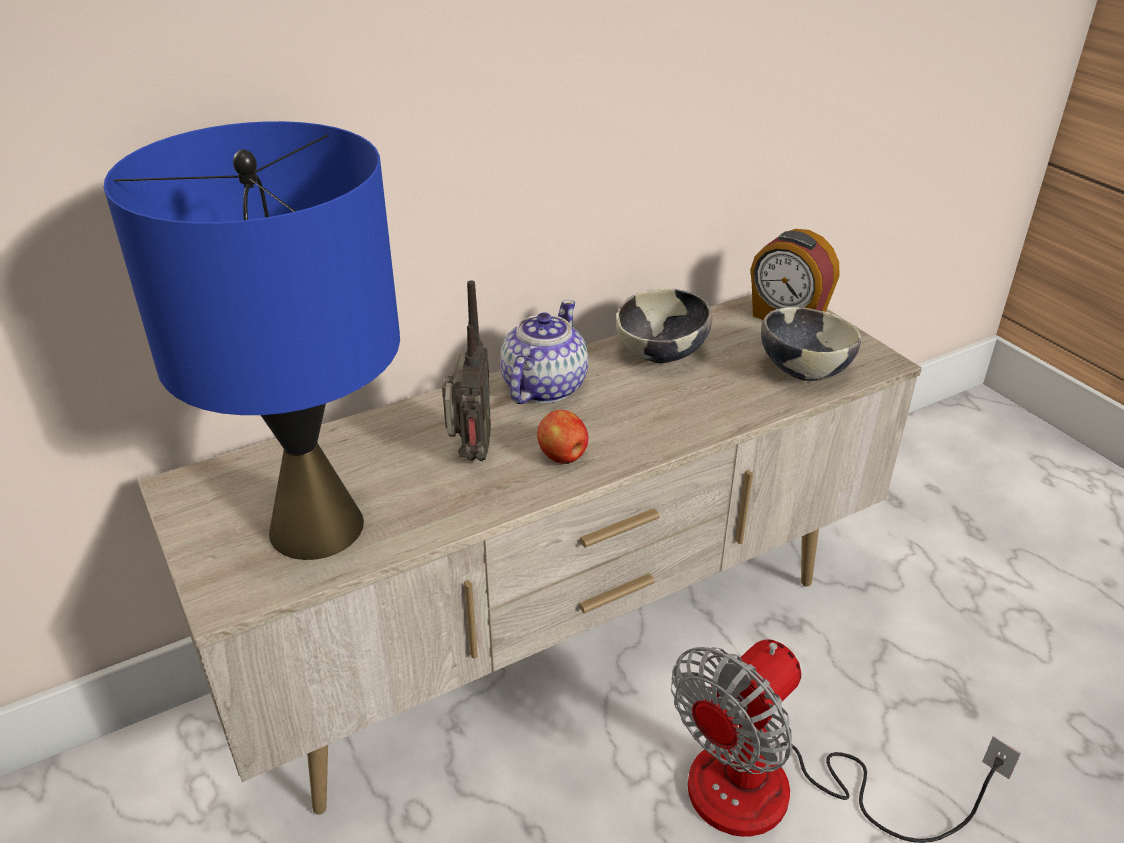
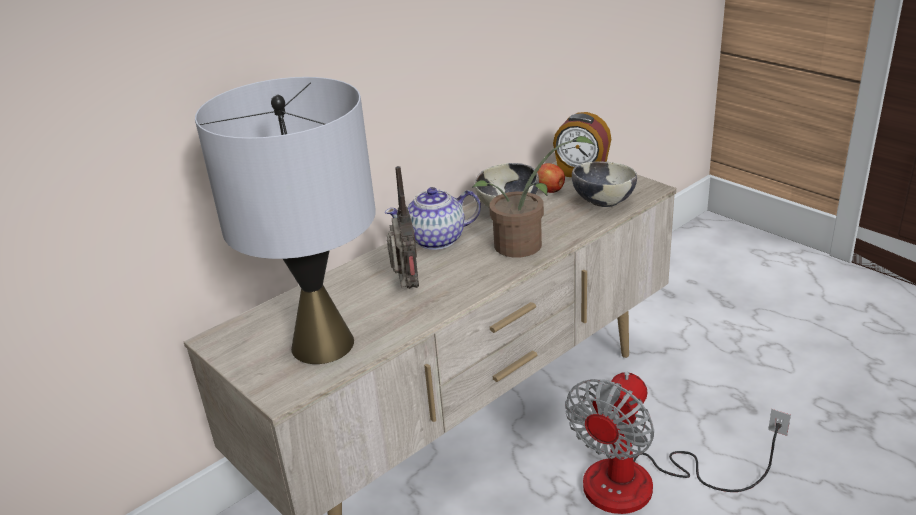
camera: 10 degrees left, 5 degrees down
(318, 527) = (323, 344): blue table lamp -> grey table lamp
(543, 388) = (437, 240): teapot -> teapot turned 120 degrees counterclockwise
(563, 457) = (467, 277): apple -> apple (550, 191)
(664, 423) = (525, 246): none -> potted plant

